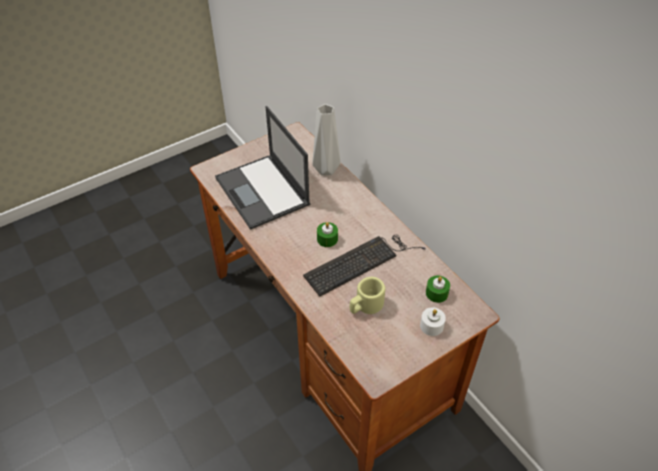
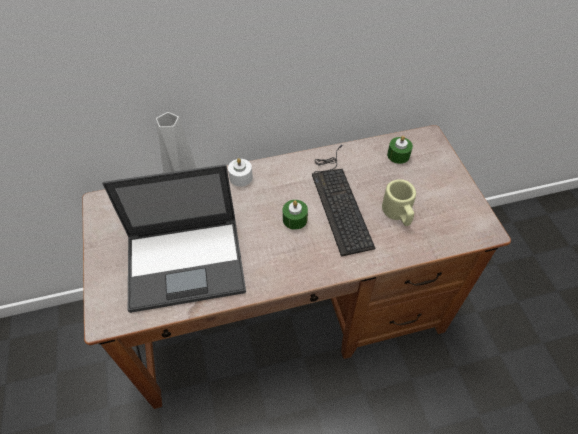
camera: 70 degrees left, 5 degrees up
(431, 326) = (435, 171): white candle -> white candle (241, 177)

